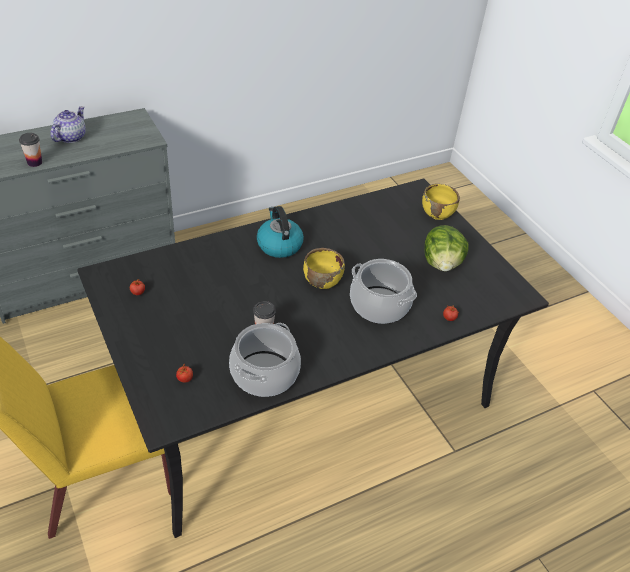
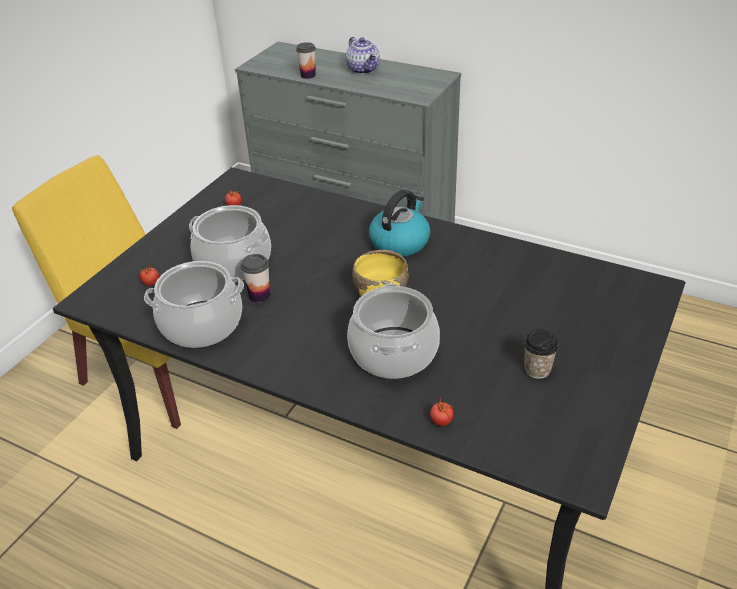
camera: 60 degrees right, 5 degrees down
(70, 137) = (364, 69): teapot -> teapot turned 75 degrees clockwise
(211, 326) = (234, 263): none -> cooking pot
(437, 213) = (631, 322): yellow bowl -> none
(442, 264) = (537, 370): lettuce -> cup

